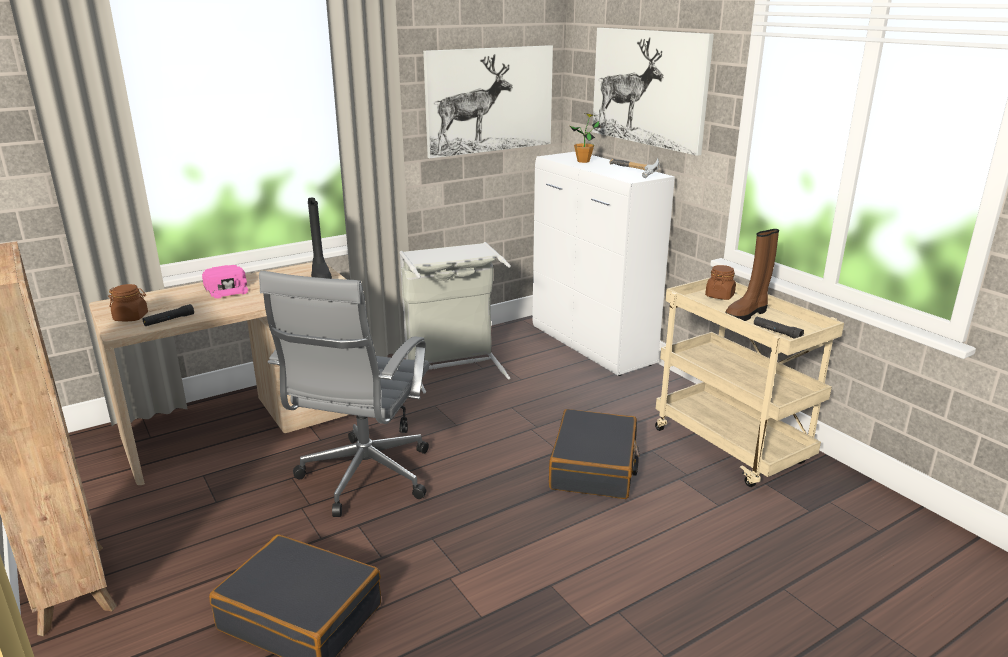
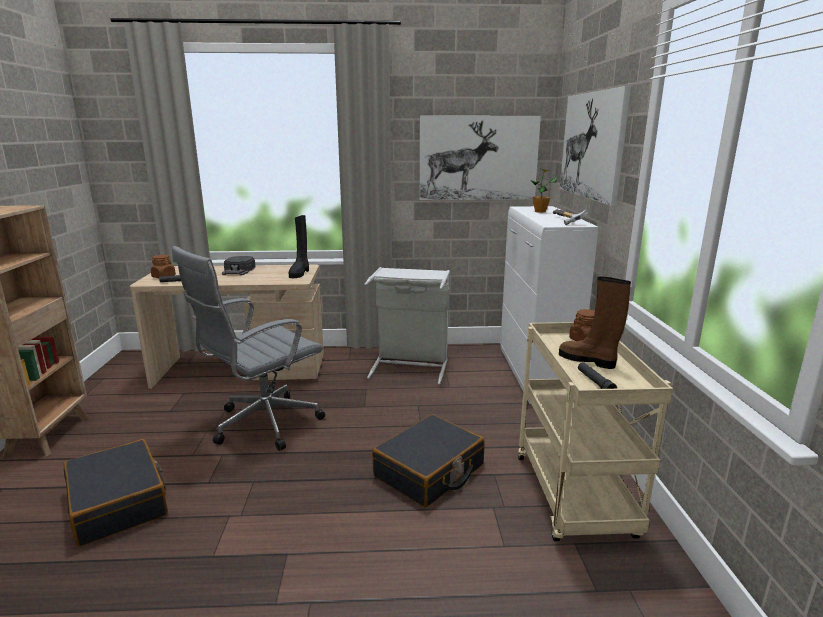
camera: 30 degrees right, 5 degrees down
(227, 287) = (238, 270): pink cap -> black cap
(747, 314) = (588, 360): brown boot -> brown boot turned 45 degrees clockwise

